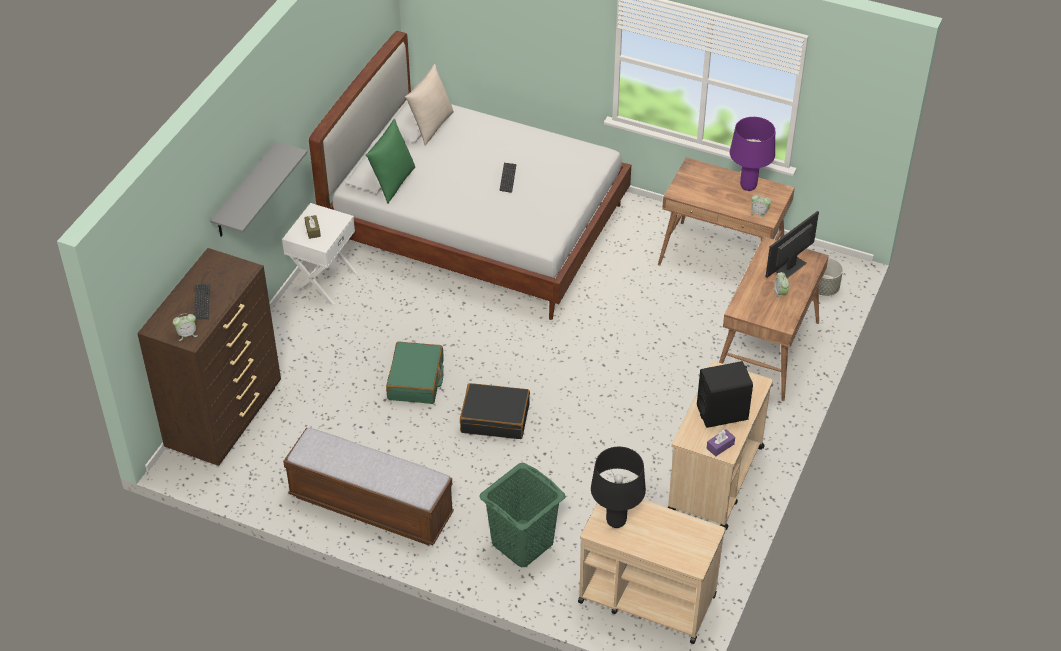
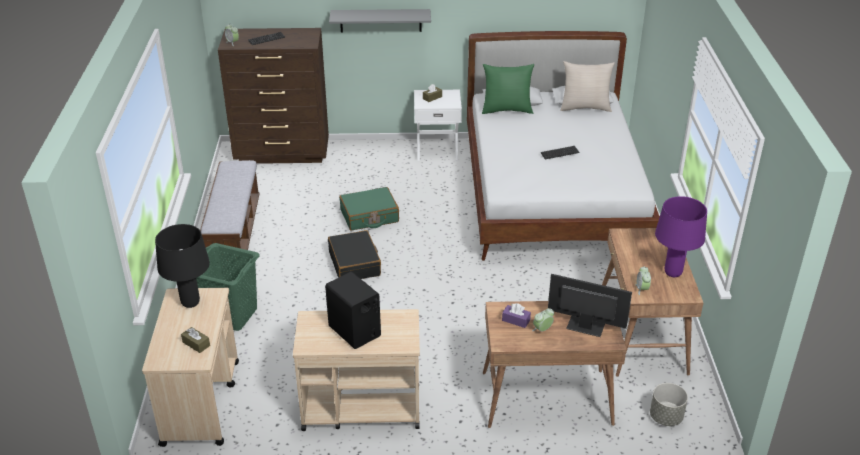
camera: 65 degrees right, 10 degrees down
(683, 530) = (196, 344): none -> brown tissue box
(720, 446) = (311, 340): purple tissue box -> purple tissue box (516, 320)

